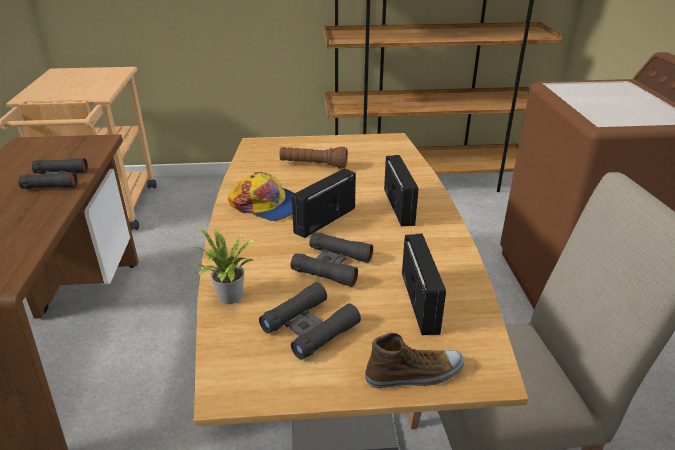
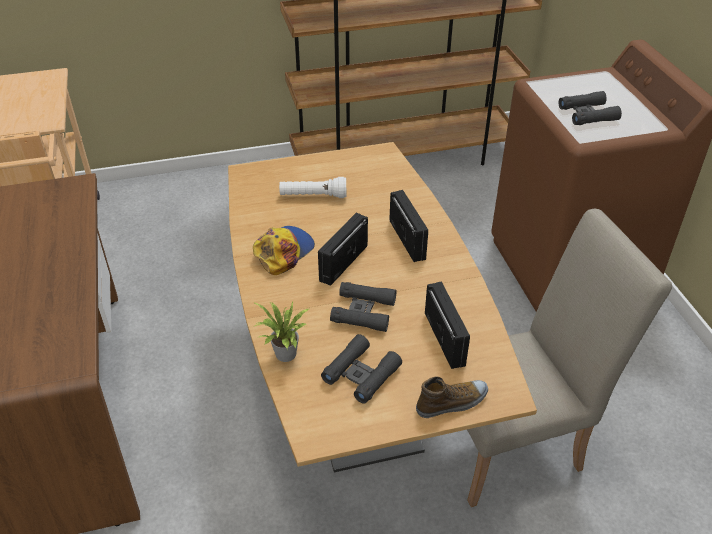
camera: 10 degrees left, 10 degrees up
(56, 180) = (59, 244): black binoculars -> black binoculars (587, 114)
(266, 205) = (283, 252): cap -> cap turned 75 degrees counterclockwise
(313, 165) = (313, 196): brown flashlight -> white flashlight

